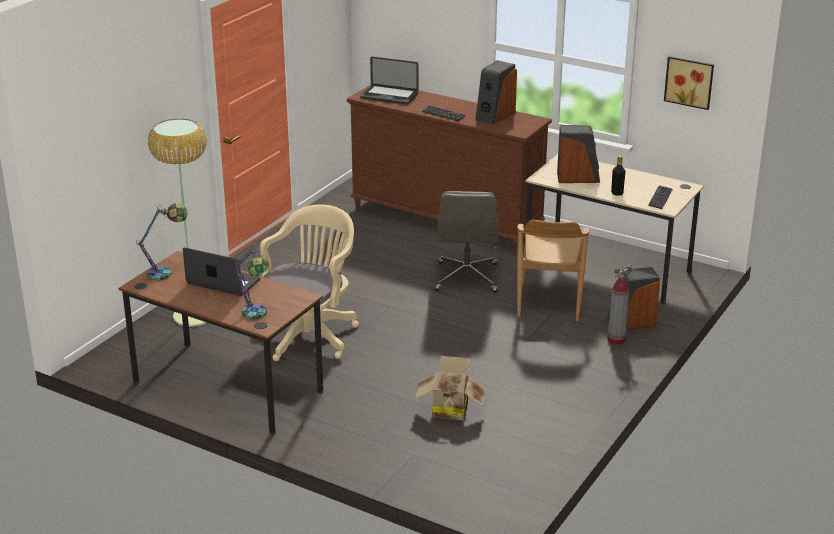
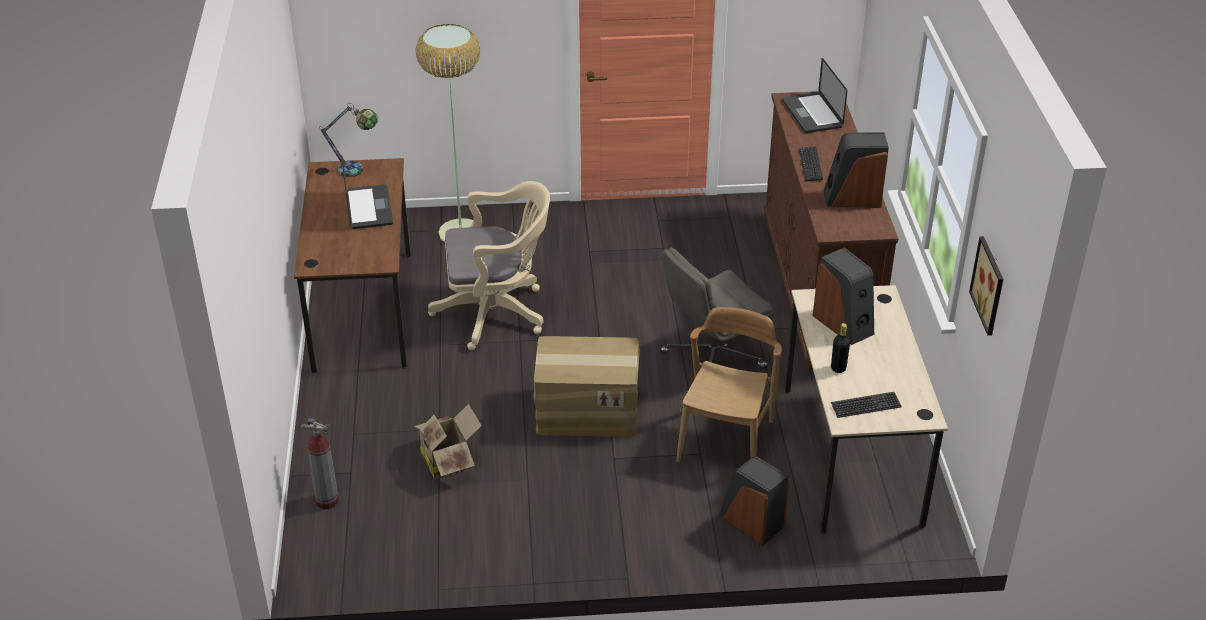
camera: 55 degrees right, 10 degrees up
(255, 316) = (323, 253): table lamp -> none
(461, 338) = (587, 410): none -> cardboard box
(549, 302) = (726, 441): brown chair -> brown chair turned 135 degrees clockwise
(616, 340) = (698, 525): fire extinguisher -> fire extinguisher (326, 501)

